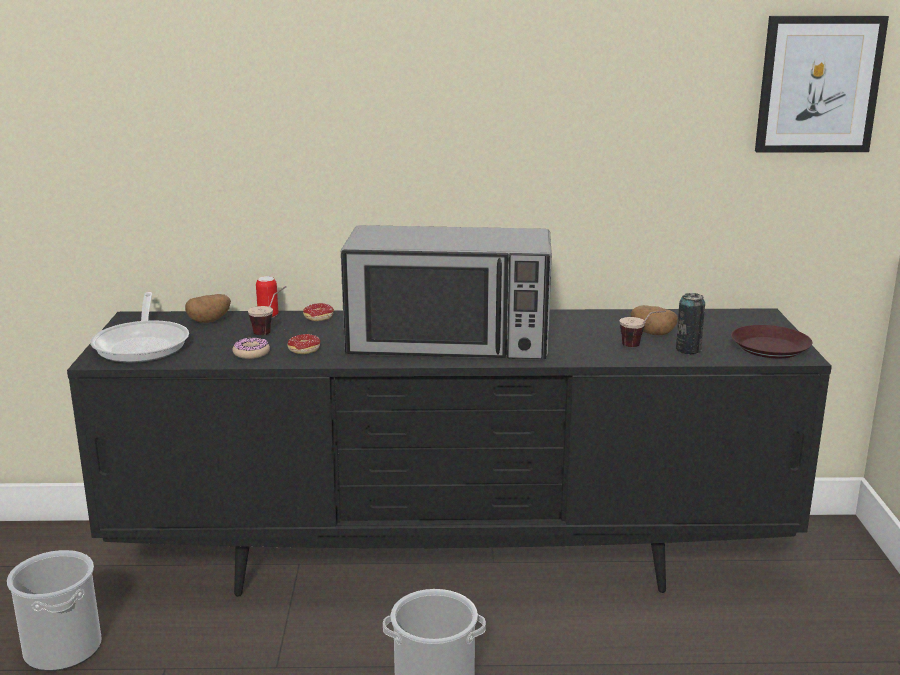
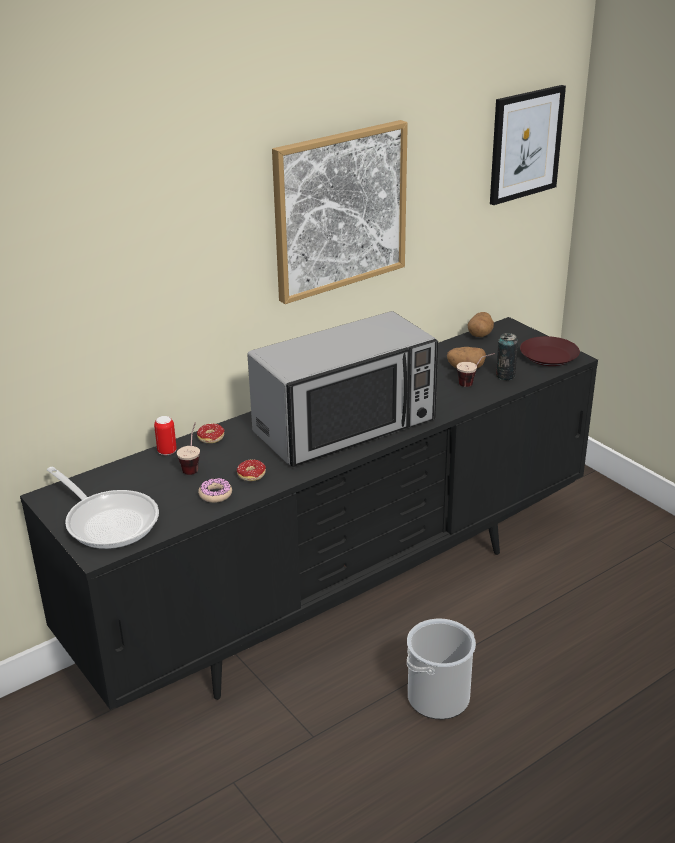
camera: 35 degrees left, 10 degrees up
(62, 648) = (130, 813): bucket -> none
(209, 320) = (124, 474): potato -> potato (480, 334)
(522, 107) = (339, 210): none -> picture

